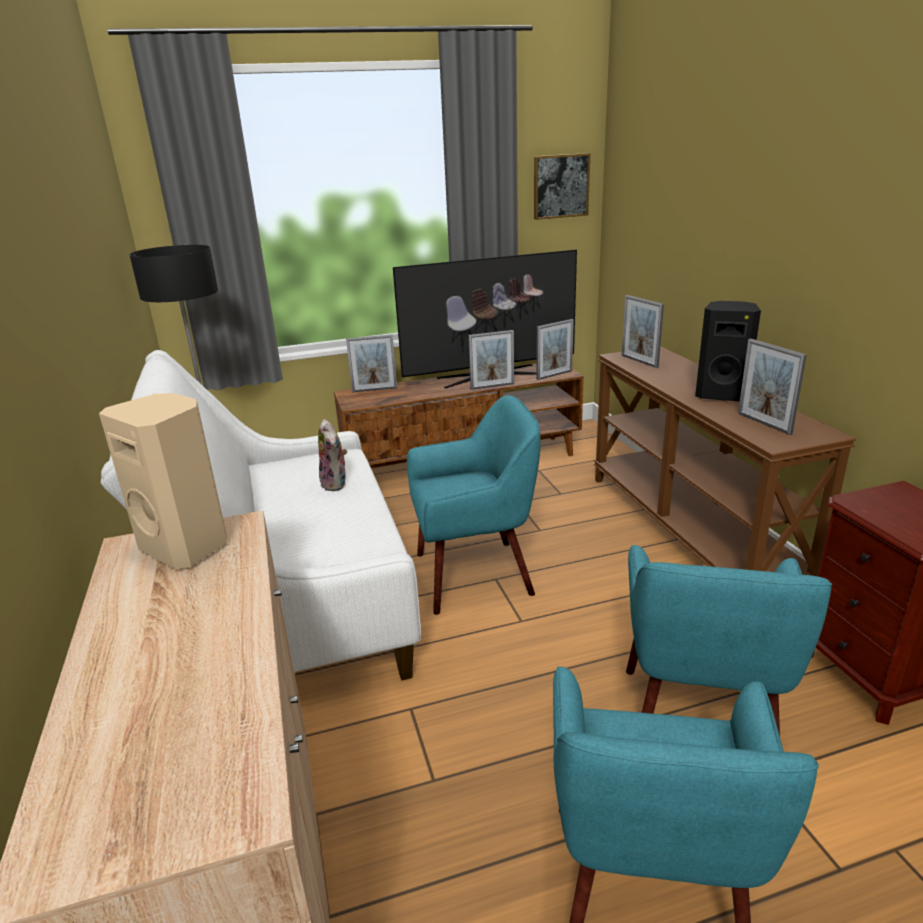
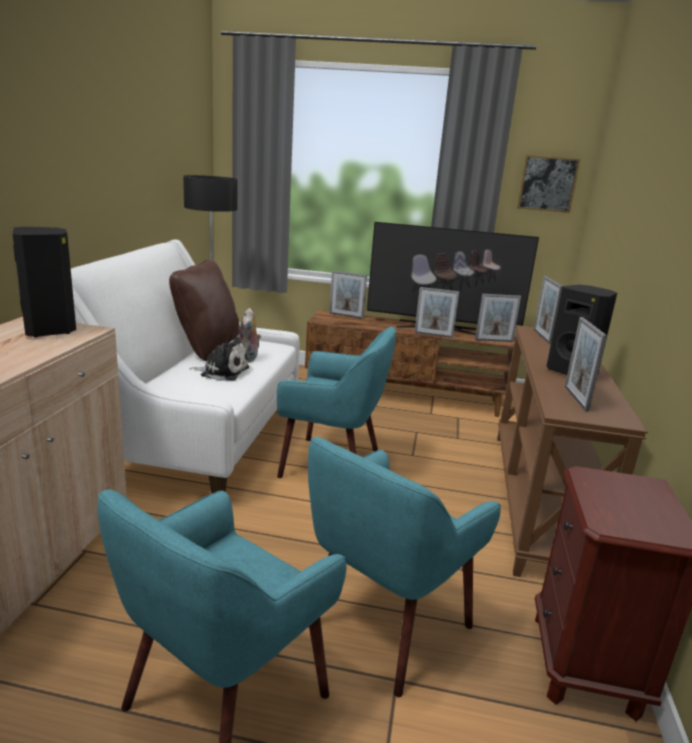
camera: 25 degrees right, 5 degrees down
(188, 546) = (51, 330): beige speaker -> black speaker
(265, 485) = (207, 347): none -> brown pillow
(328, 512) = (222, 372): none -> plush toy

